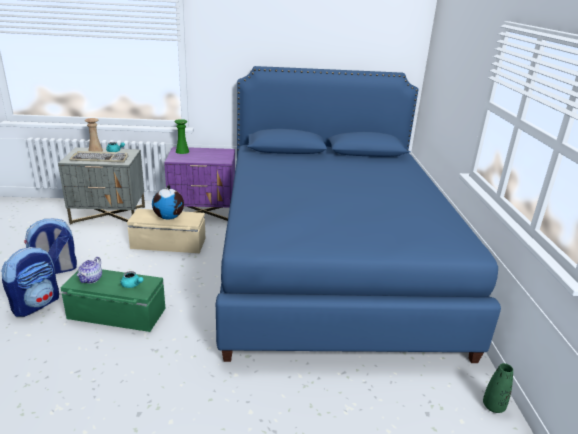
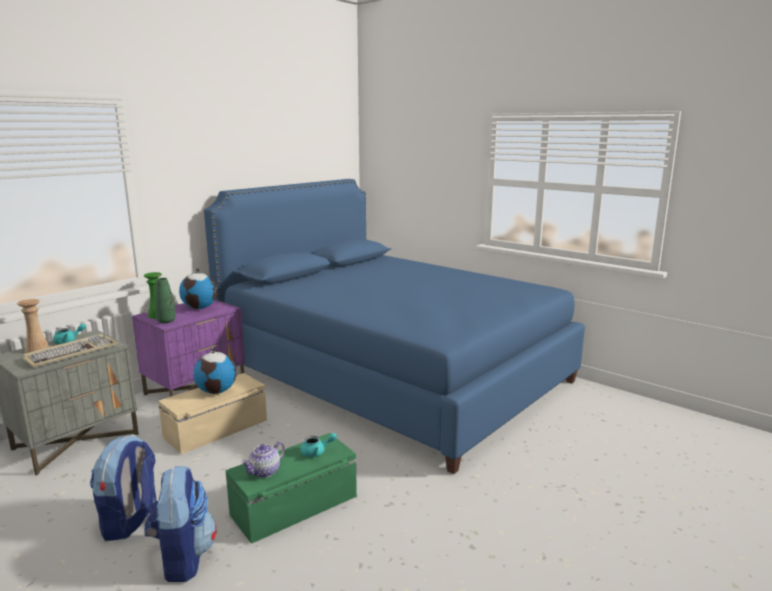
camera: 45 degrees left, 10 degrees down
(91, 279) = (264, 472): teapot -> teapot turned 75 degrees clockwise
(212, 155) = (200, 308): none -> globe
(493, 406) = (618, 397): green vase -> green vase (166, 321)

